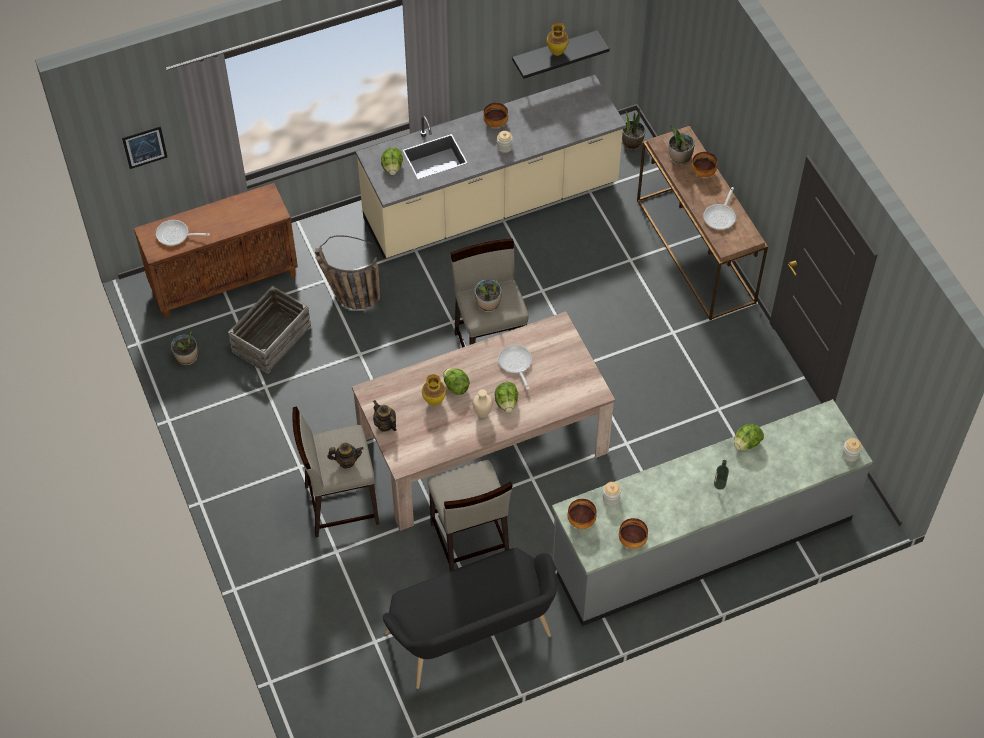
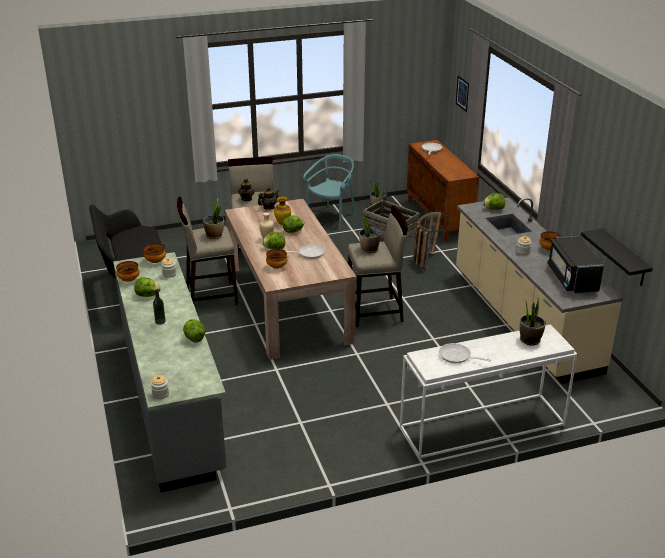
camera: 95 degrees right, 25 degrees down
(223, 416) = (331, 217): none -> turquoise chair
(556, 52) = (615, 247): vase -> none
(561, 110) = (572, 278): none -> black microwave
(632, 143) = (612, 399): potted plant -> potted plant (214, 235)
(665, 511) = (147, 295): none -> lettuce
(696, 251) = (482, 427): brown console table -> white console table
(703, 172) = (513, 352): bowl -> bowl (277, 267)

